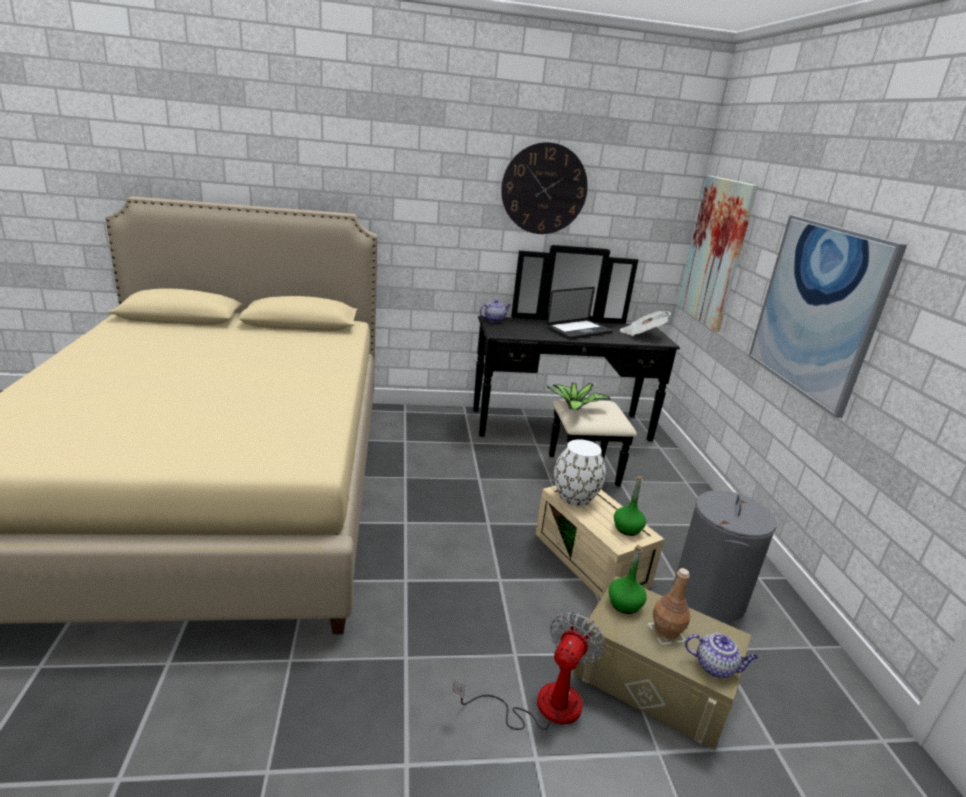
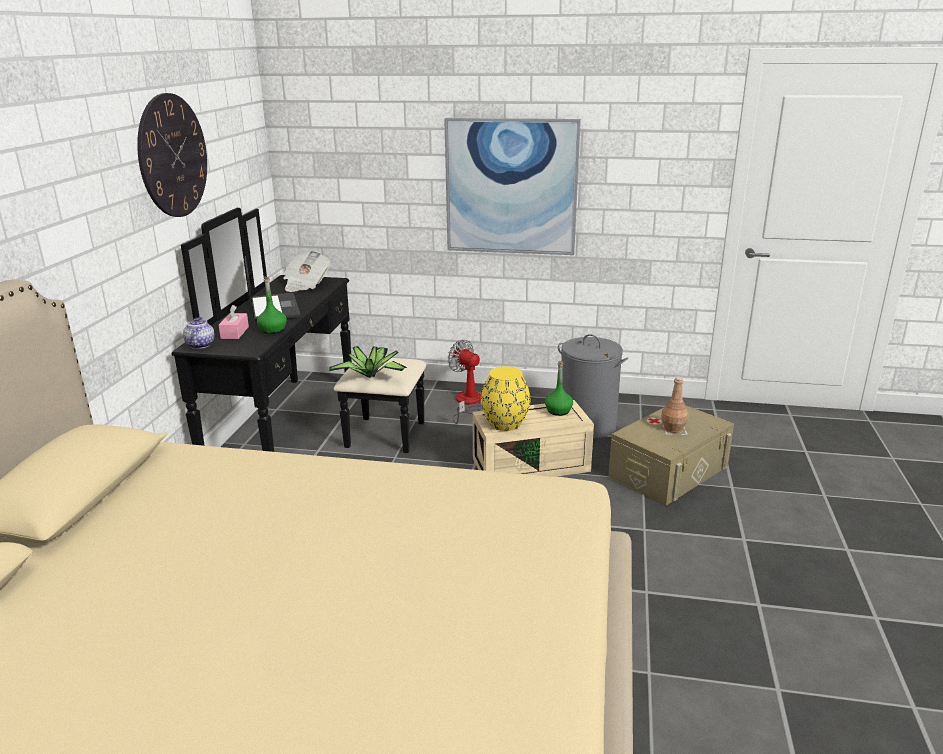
camera: 70 degrees left, 0 degrees up
(523, 325) = (235, 332): none -> pink tissue box
(542, 705) = (696, 526): fan -> fan (467, 403)
(575, 497) = (506, 424): white vase -> yellow vase
(625, 604) = (646, 437): green bottle -> green bottle (273, 330)
(715, 252) = (333, 174): picture -> none
(715, 667) = (707, 421): teapot -> none

